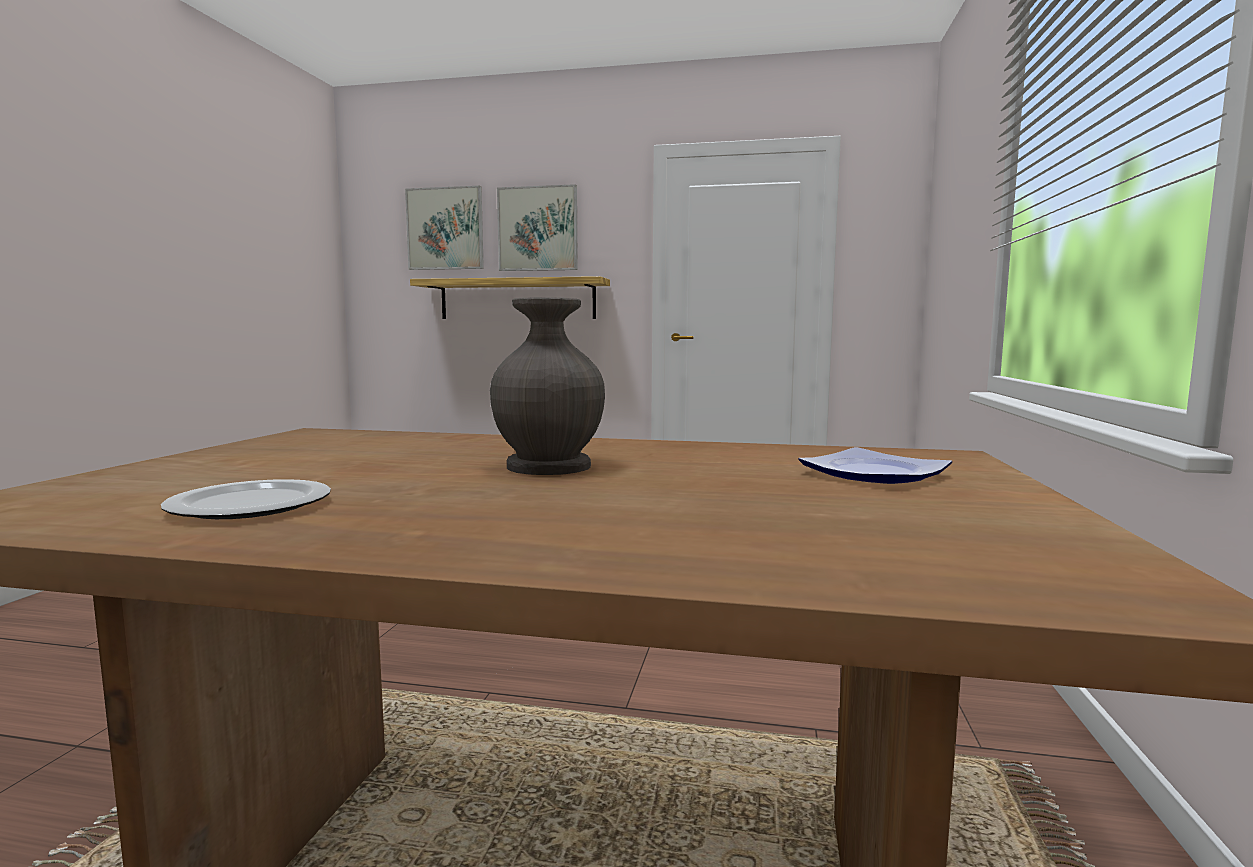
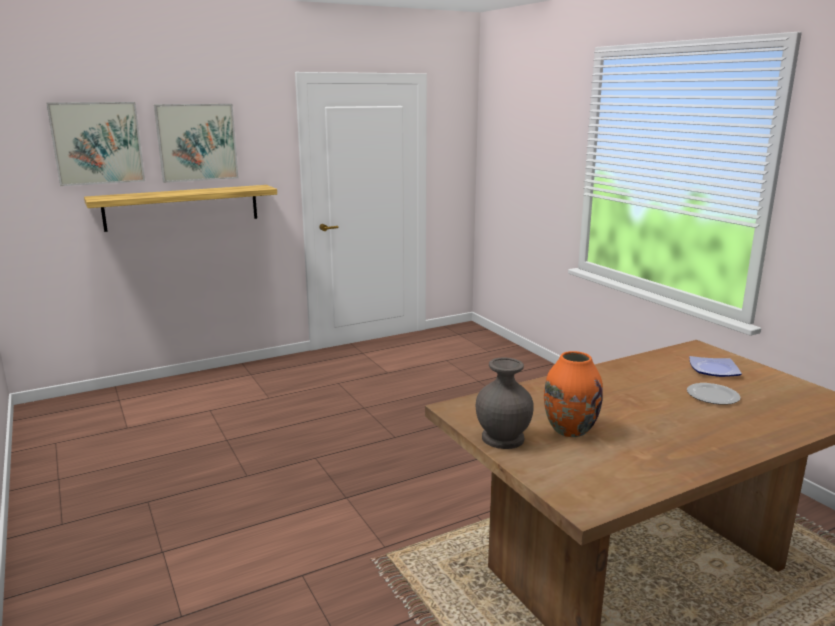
camera: 40 degrees left, 10 degrees up
(253, 506) = (642, 458): plate -> plate (713, 396)
(327, 465) = (569, 429): none -> orange vase
(549, 466) = (630, 399): grey vase -> grey vase (501, 438)

